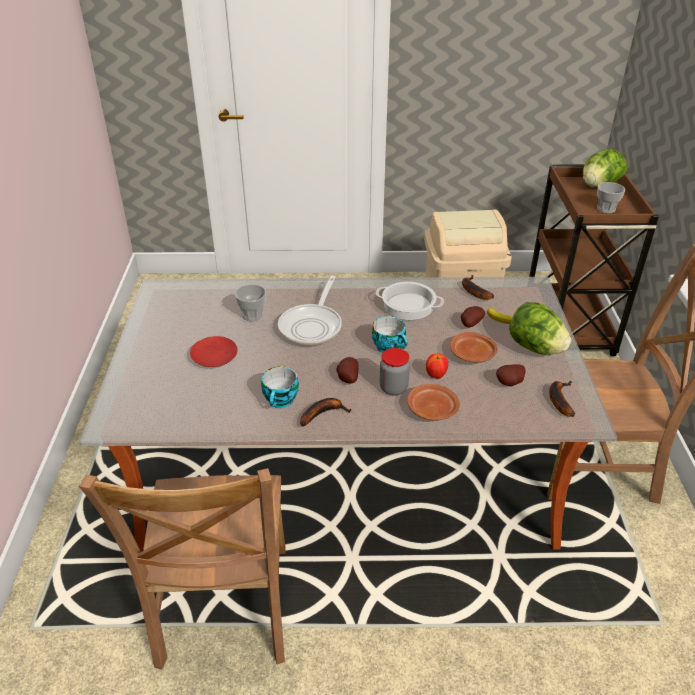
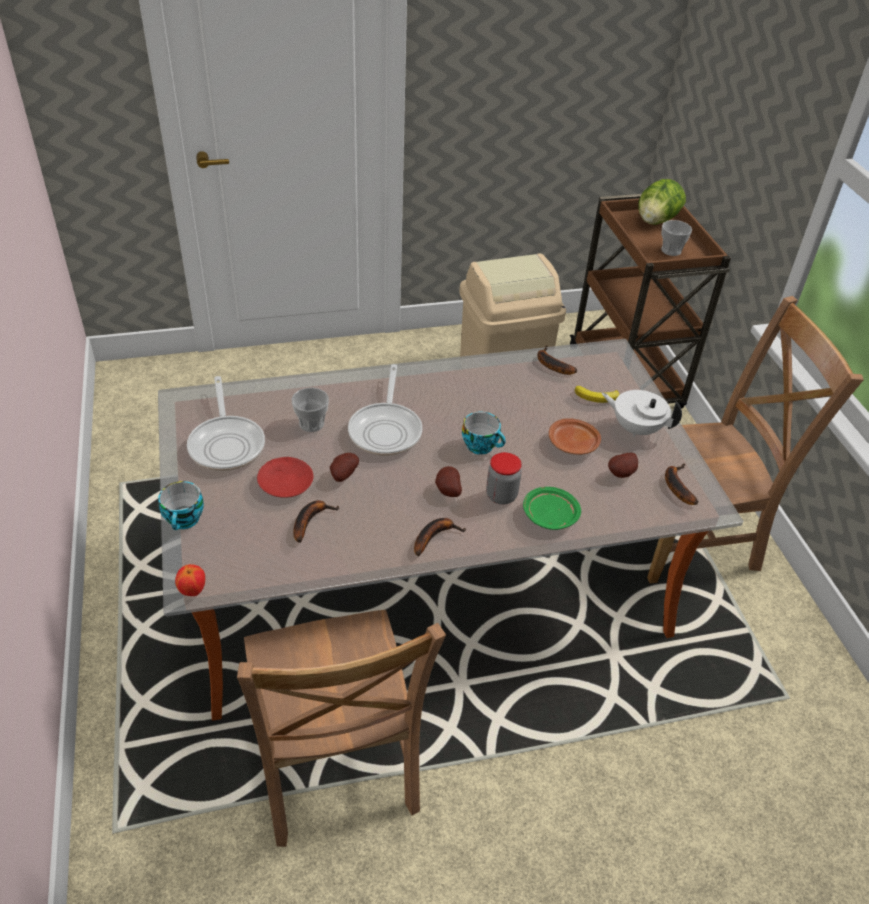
camera: 15 degrees left, 5 degrees up
(179, 322) = (227, 443): none -> frying pan
(223, 387) = (310, 520): none -> banana
(281, 401) = (383, 528): cup -> cup (185, 520)
(408, 306) = (485, 392): cooking pot -> none
(431, 409) = (549, 515): brown plate -> green plate
(435, 375) = (542, 474): apple -> apple (193, 591)
(470, 324) = (560, 407): potato -> potato (342, 475)
(535, 348) = (636, 428): lettuce -> white teapot

